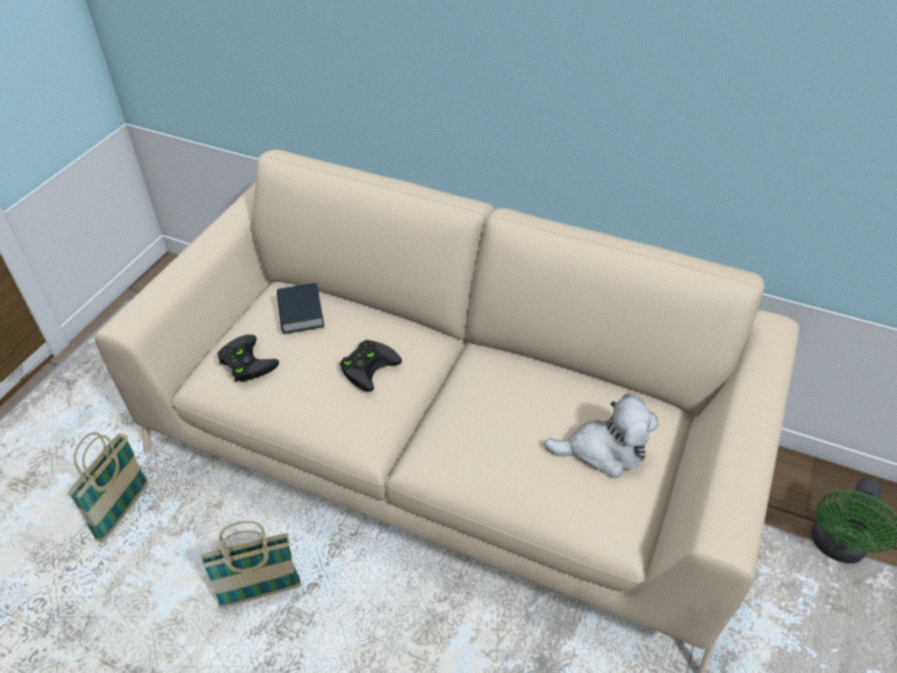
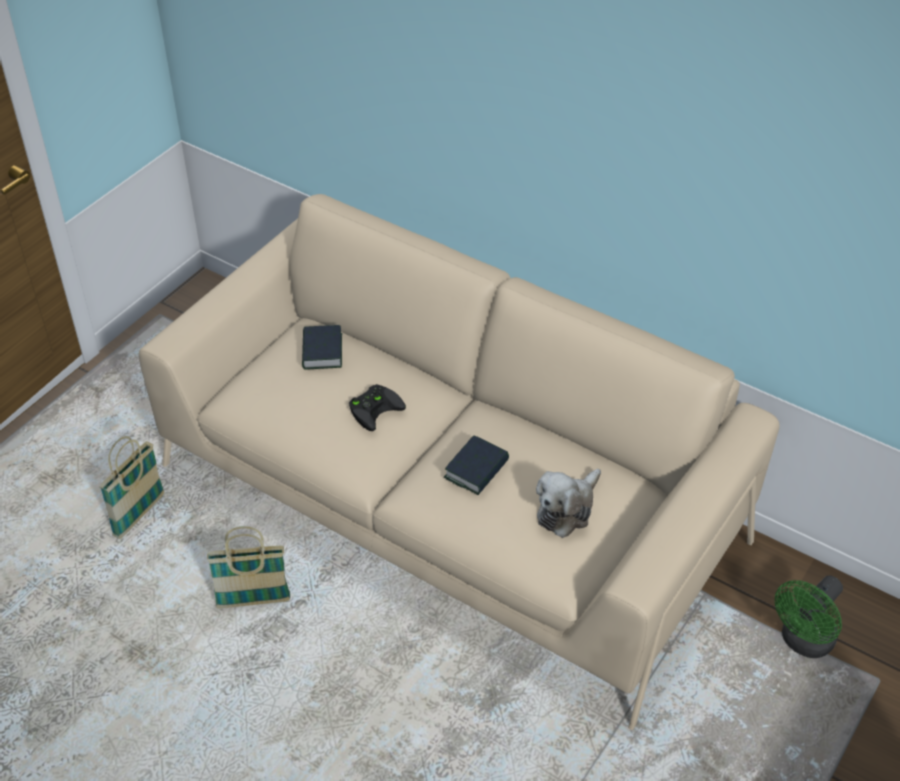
camera: 10 degrees right, 0 degrees up
(244, 361) = (265, 390): black game controller -> none
(494, 420) = (476, 470): none -> book
(603, 450) = (567, 509): plush toy -> plush toy turned 120 degrees clockwise

